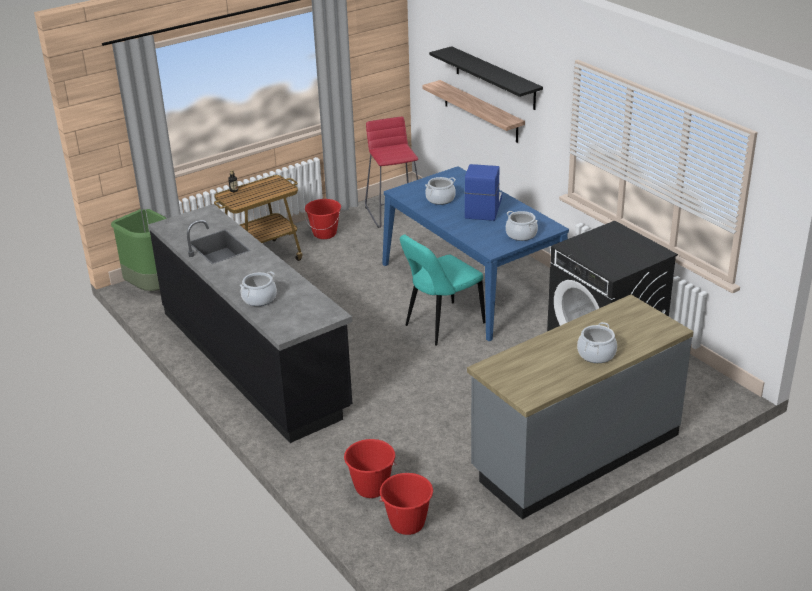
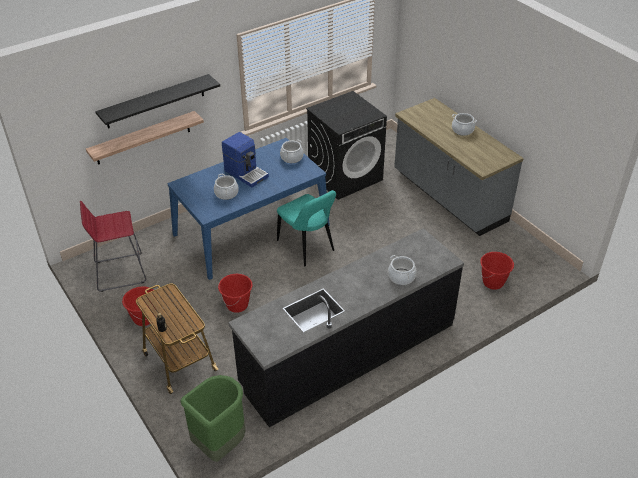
camera: 90 degrees left, 10 degrees up
(407, 524) = (522, 266): red bucket -> red bucket (237, 305)
(482, 208) = (246, 173): coffee machine -> coffee machine turned 150 degrees counterclockwise

